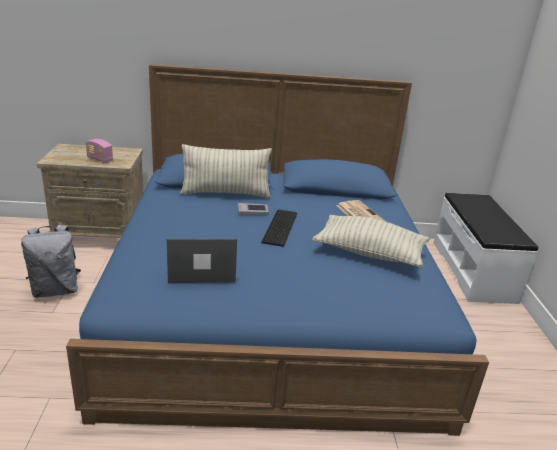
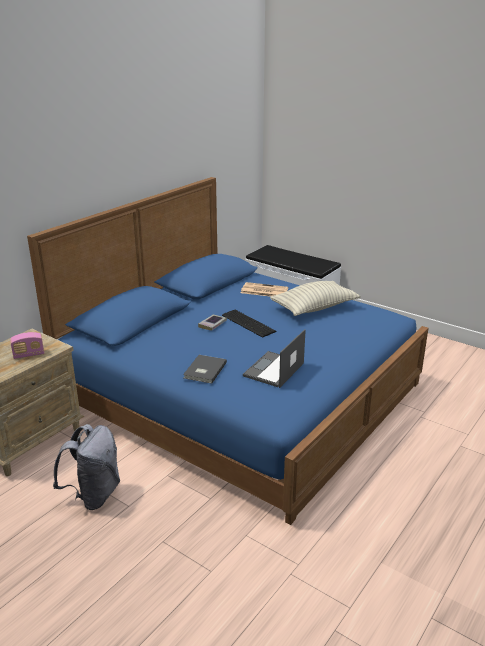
camera: 50 degrees left, 0 degrees up
(161, 234) = (204, 370): none -> grey book
(225, 193) = (167, 324): pillow -> none

